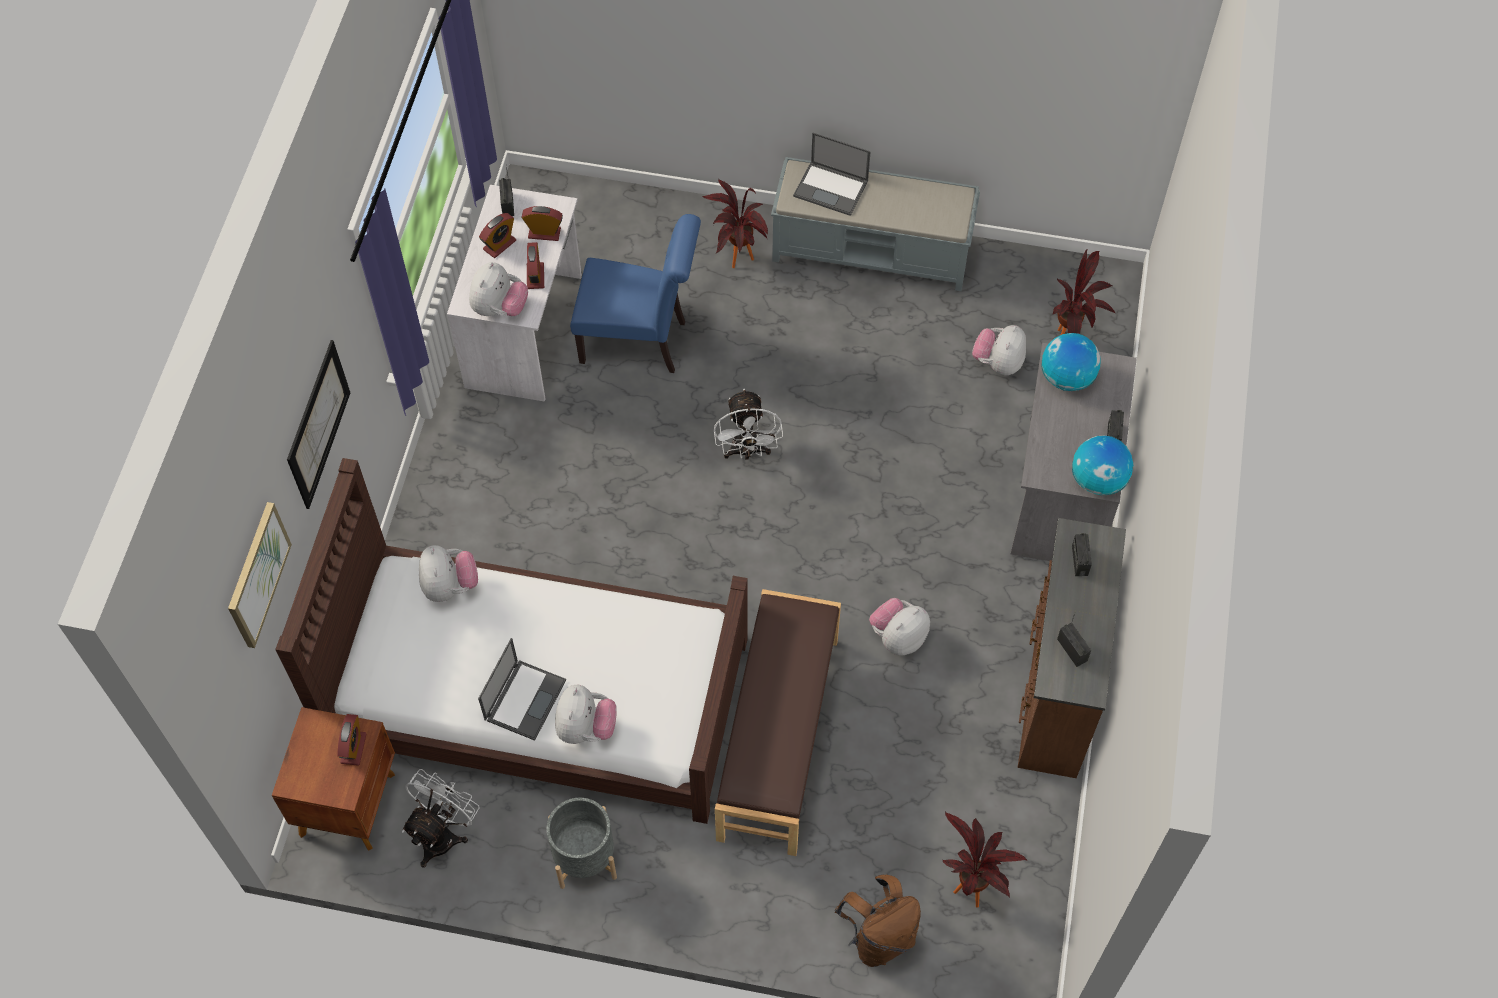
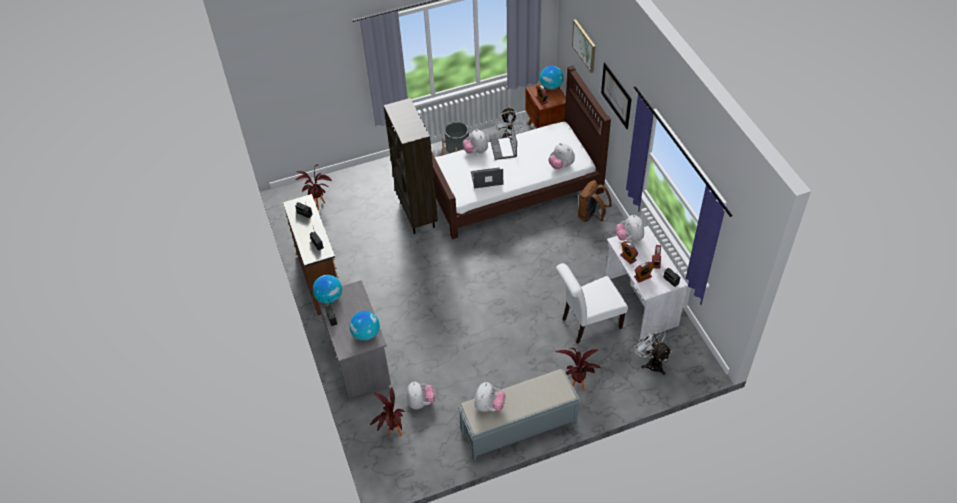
camera: 150 degrees right, 10 degrees down
(299, 776) = (551, 87): none -> globe
(640, 342) = (588, 324): blue chair -> white chair
(747, 452) = (505, 304): white fan -> white fan (651, 362)
(777, 738) = (418, 215): brown bench -> brown bookcase
(831, 188) = (543, 393): laptop -> laptop (486, 178)
(879, 936) = (343, 180): brown backpack -> brown backpack (591, 216)
(898, 637) = (394, 268): plush toy -> plush toy (489, 406)

